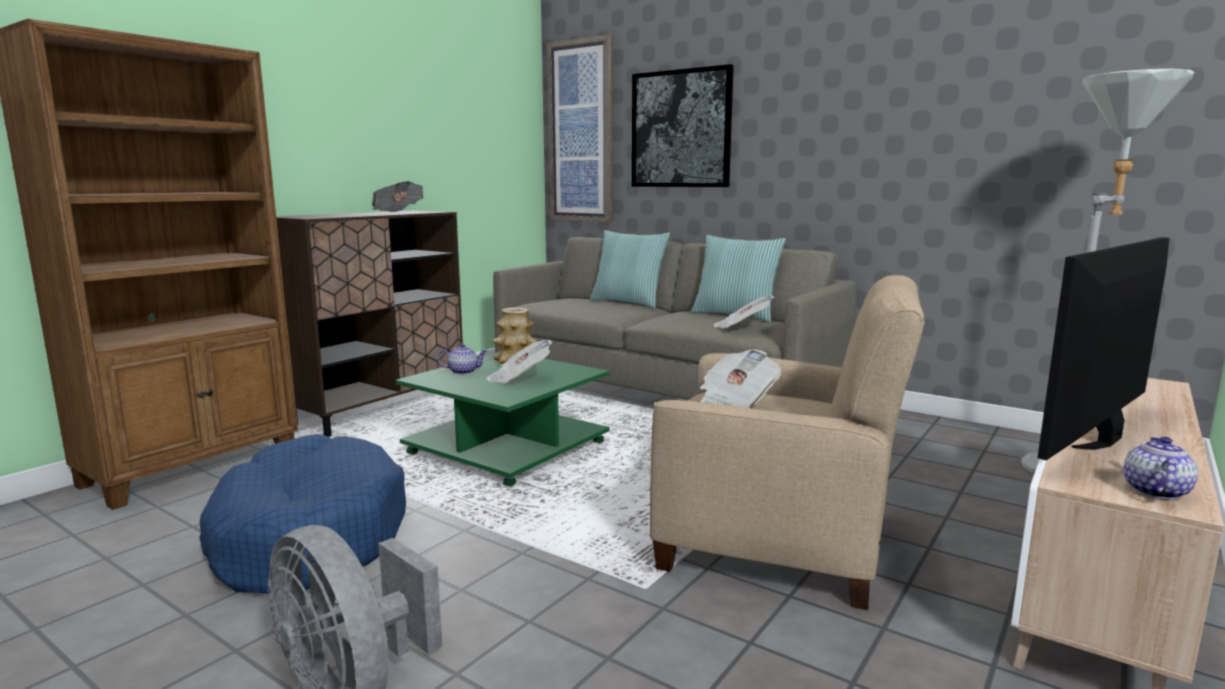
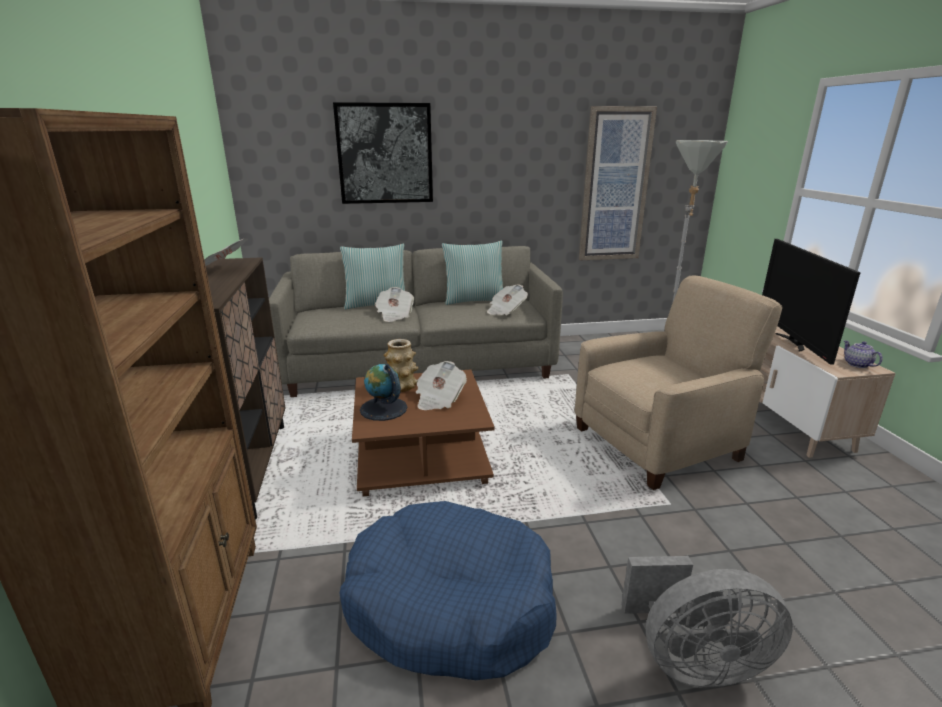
camera: 45 degrees left, 10 degrees up
(463, 371) = (383, 409): teapot -> globe
(510, 448) = (422, 455): green coffee table -> brown coffee table
(581, 132) = (276, 154): picture -> picture (614, 186)
(734, 403) = (641, 373): newspaper -> newspaper (394, 315)

